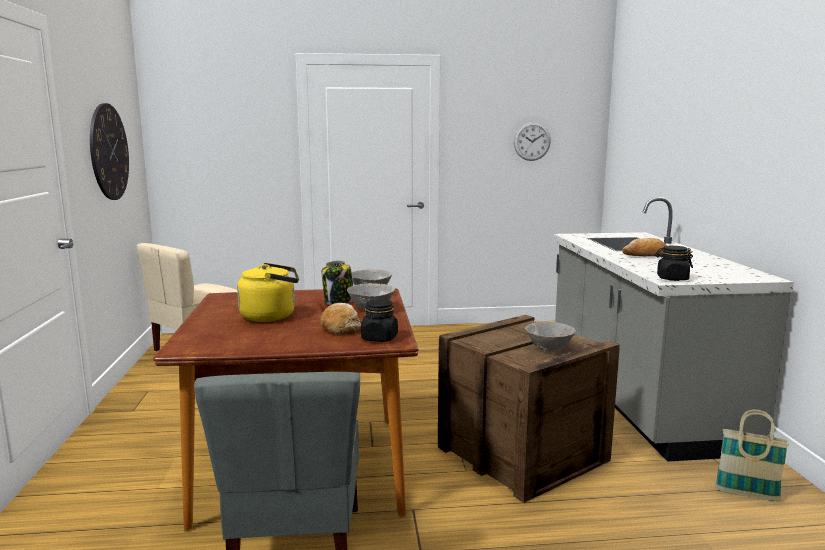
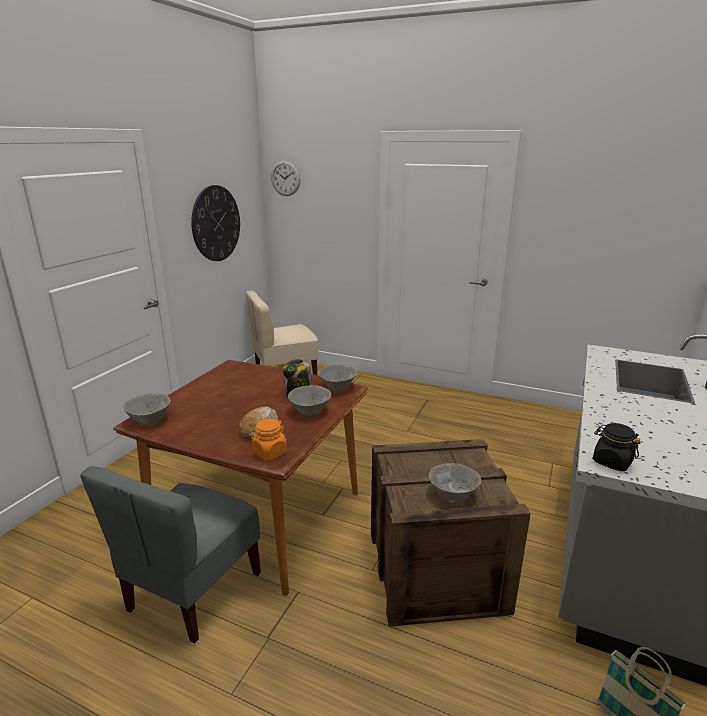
camera: 30 degrees right, 10 degrees up
(196, 344) = (150, 420): none -> grey bowl
(272, 316) = (232, 400): yellow kettle -> none
(379, 338) = (269, 453): black jar -> orange jar
(532, 141) = (617, 227): wall clock -> wall clock (285, 178)
(645, 255) = (641, 408): bread -> none

